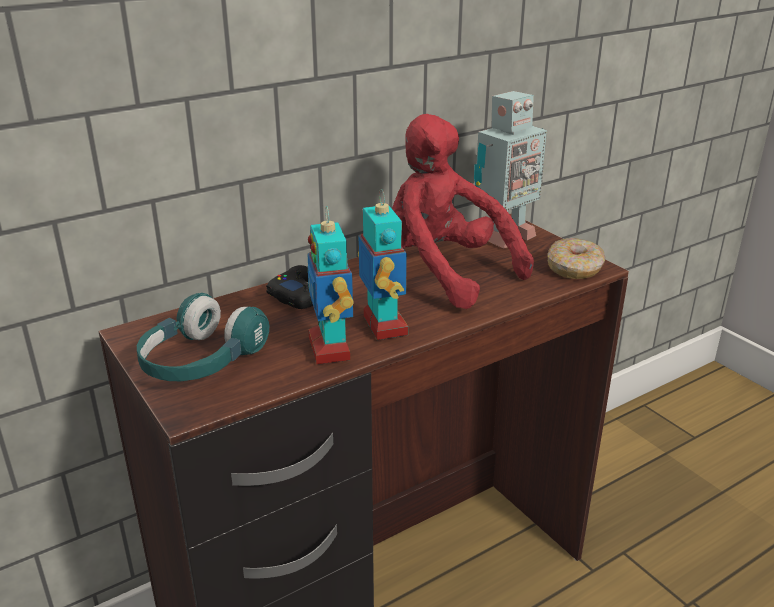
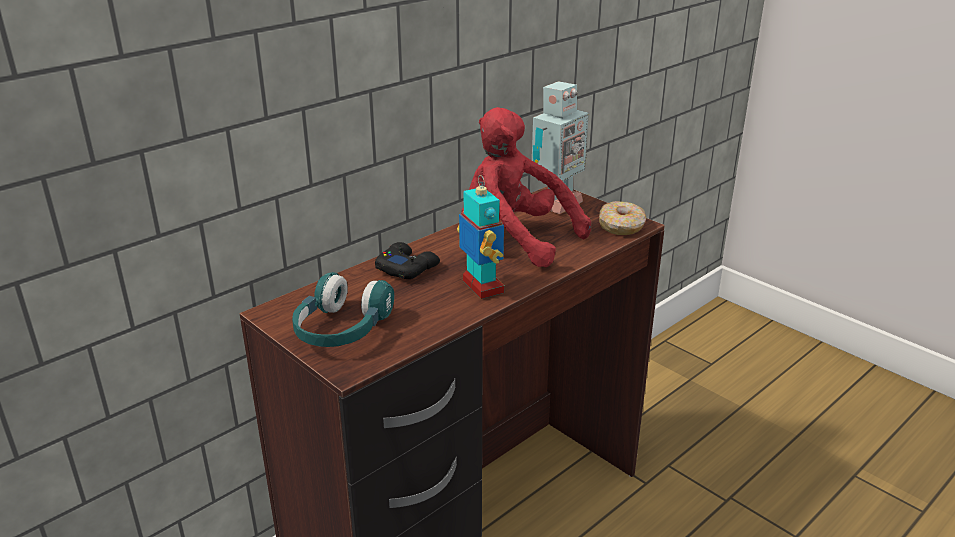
camera: 10 degrees left, 0 degrees up
(331, 349) = (445, 309): toy robot -> none

